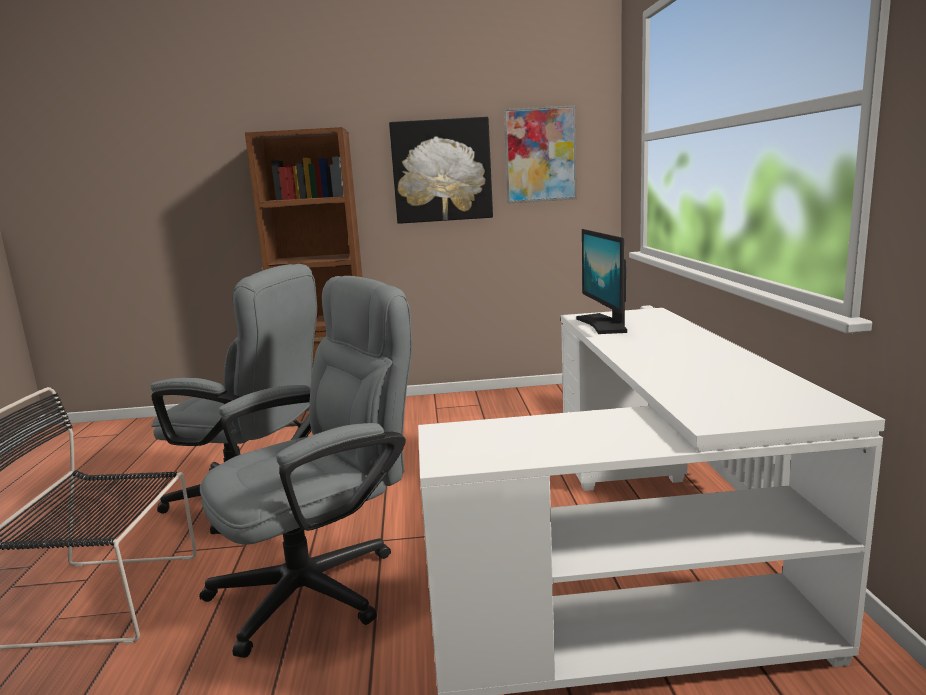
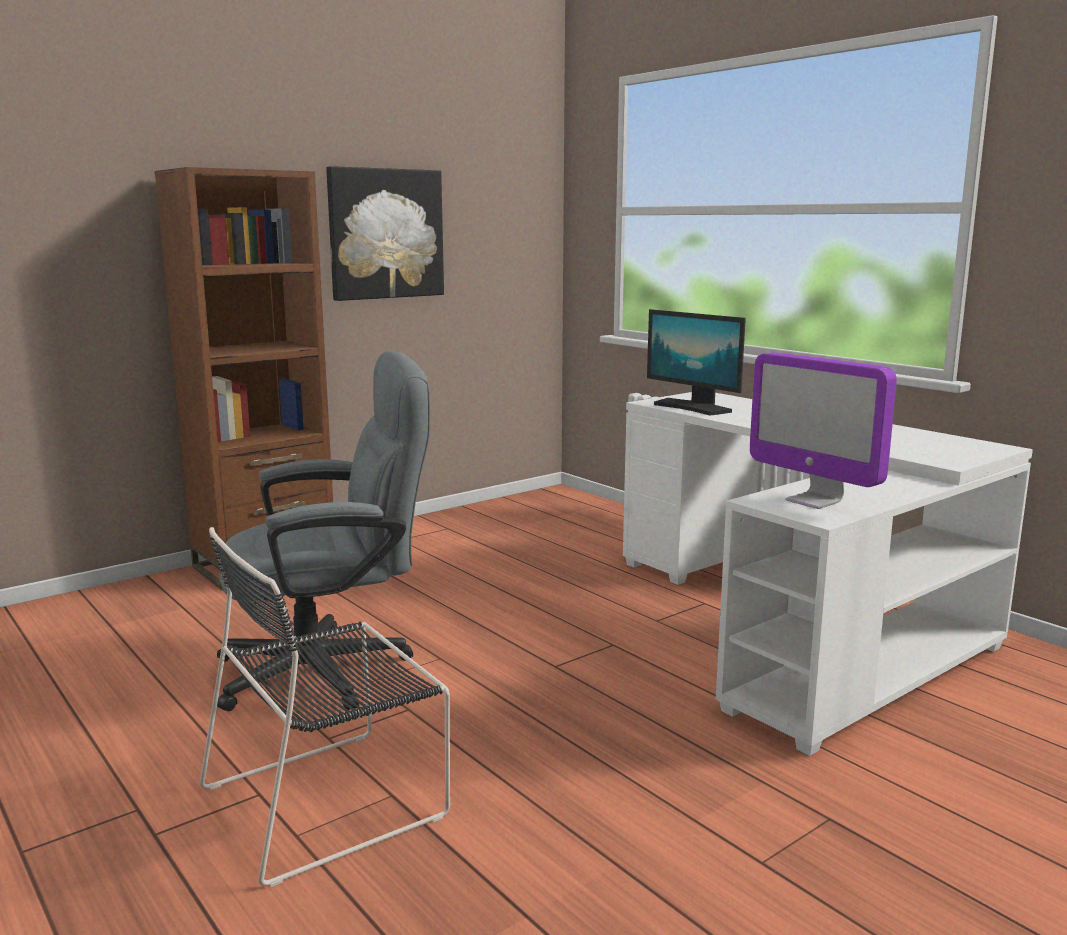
camera: 35 degrees left, 0 degrees up
(322, 583) = (558, 713): grey office chair -> none
(489, 441) = (814, 501): none -> monitor
(540, 155) = (489, 221): picture -> none

